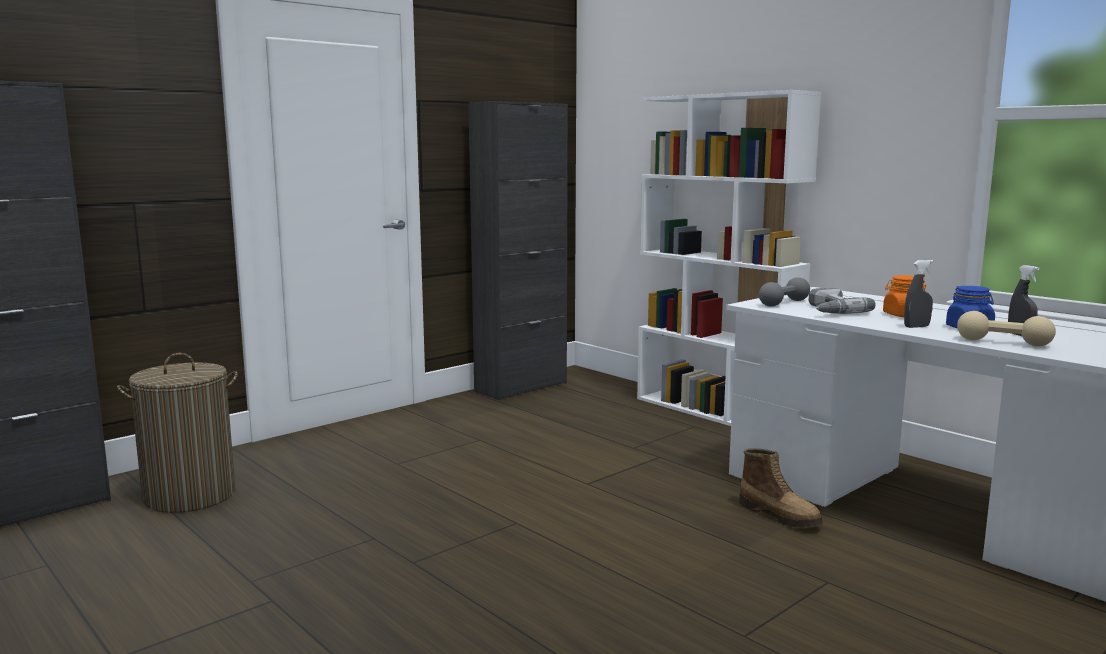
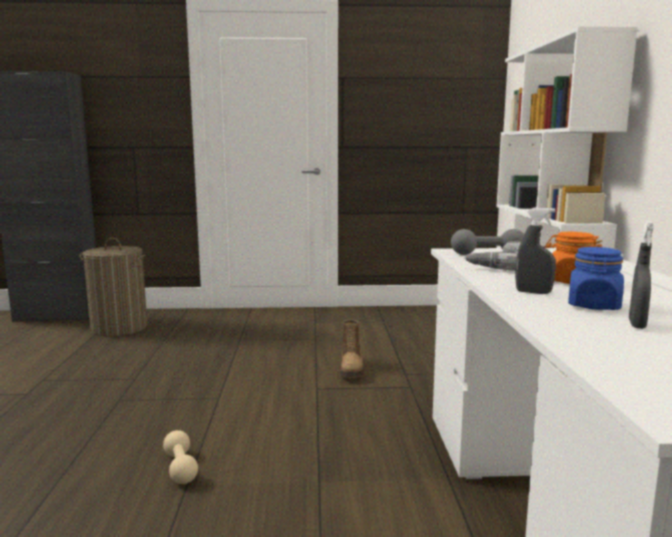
camera: 40 degrees right, 0 degrees up
(521, 387) = (417, 311): black cabinet -> none
(780, 516) = (406, 469): boot -> boot (352, 369)
(1003, 342) = (569, 326): beige dumbbell -> beige dumbbell (180, 468)

